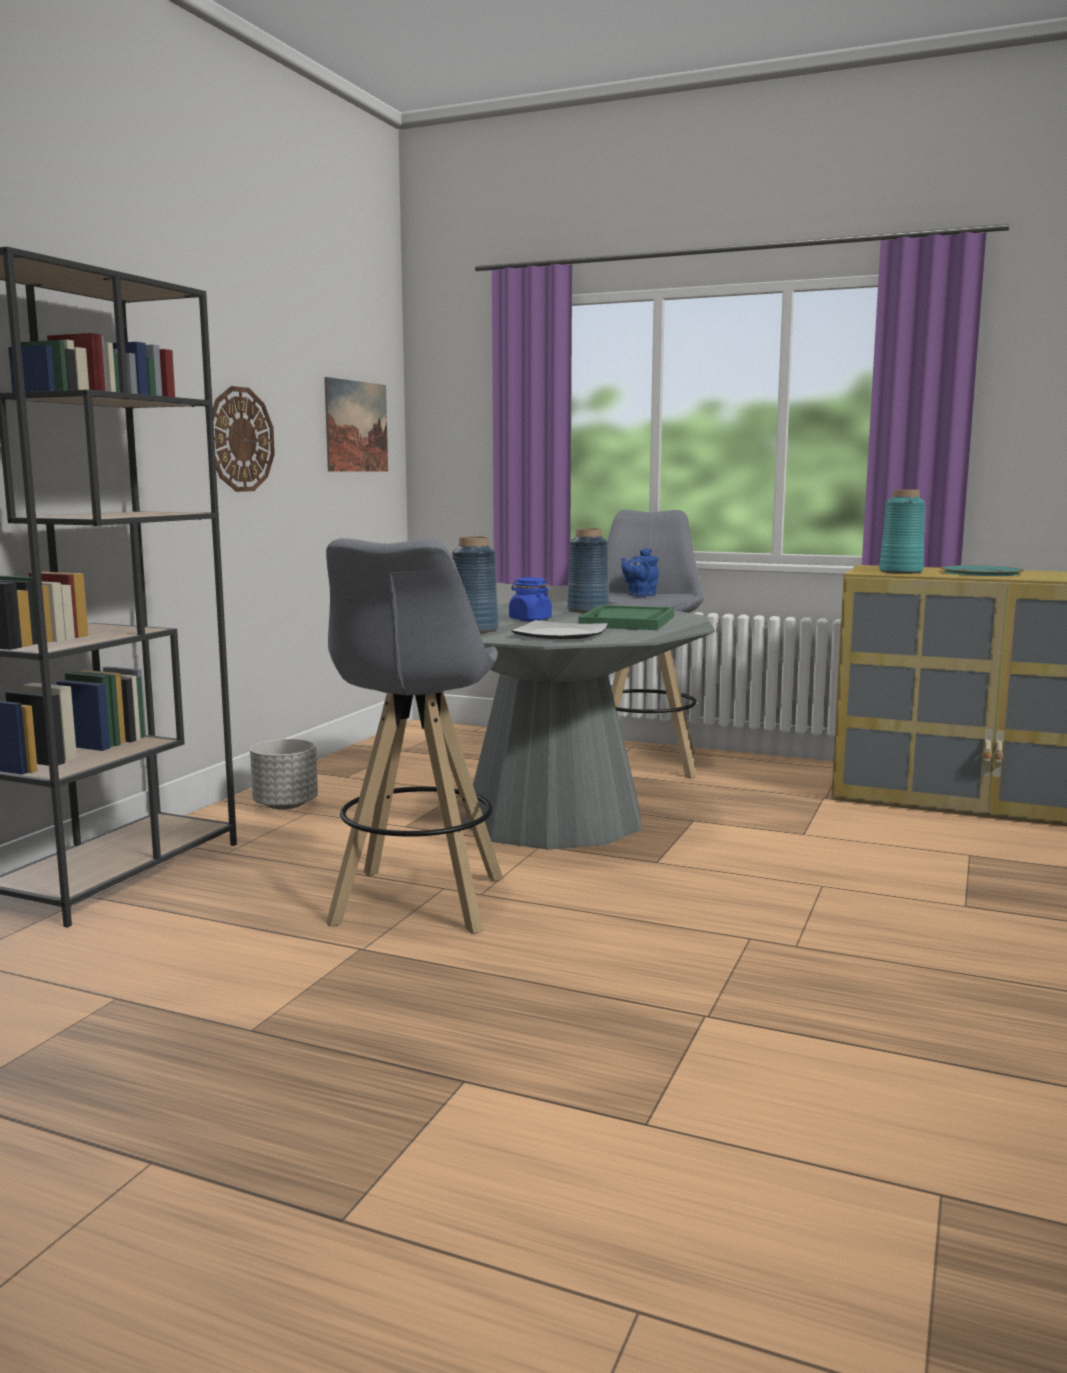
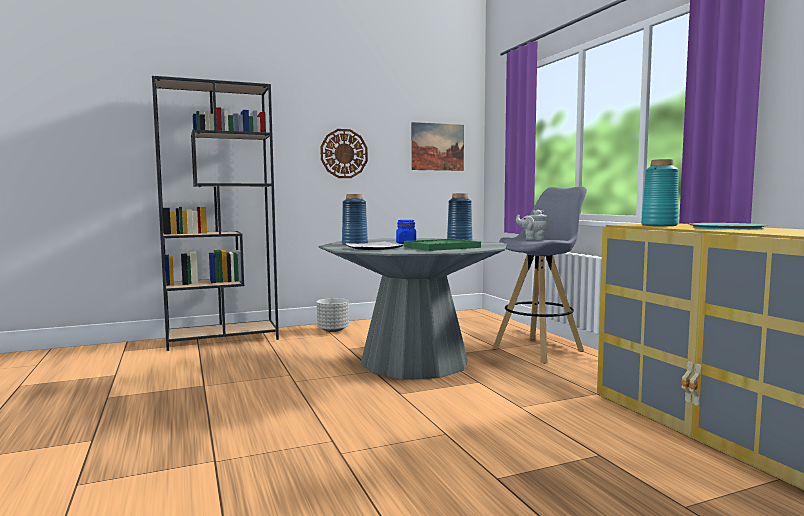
camera: 45 degrees right, 5 degrees down
(416, 902) = (265, 376): grey stool -> none
(639, 595) = (532, 239): blue teapot -> grey teapot

